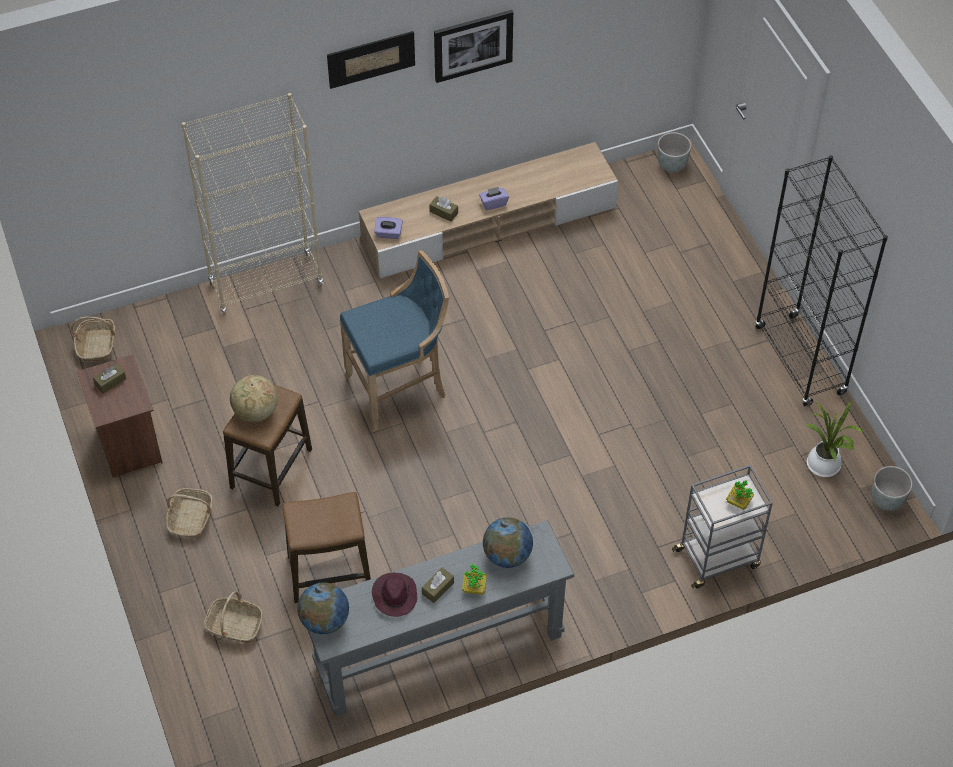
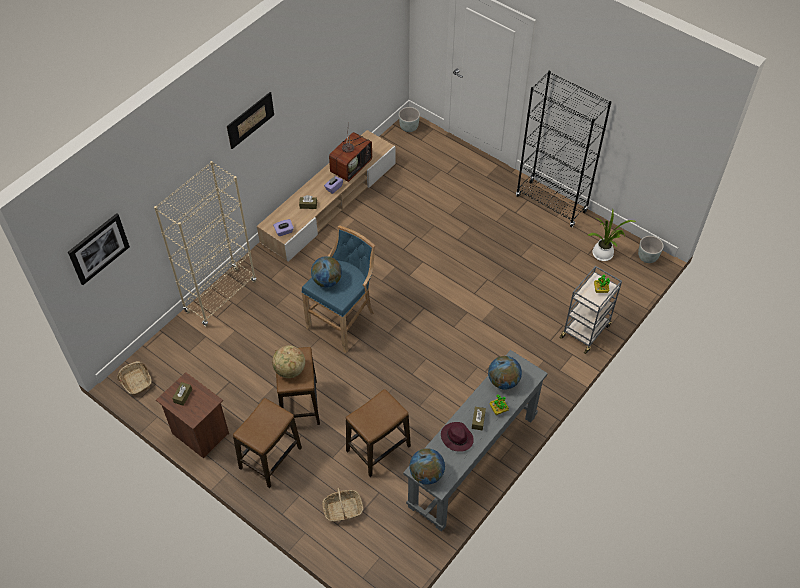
camera: 30 degrees left, 0 degrees up
(190, 518) = (270, 458): basket -> stool
(376, 319) = (327, 281): none -> globe
(473, 45) = (301, 89): picture -> picture (98, 248)
(537, 183) = (351, 166): none -> television

